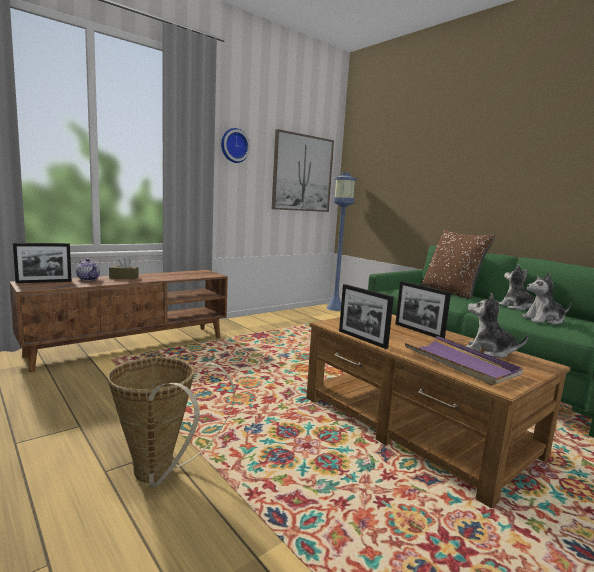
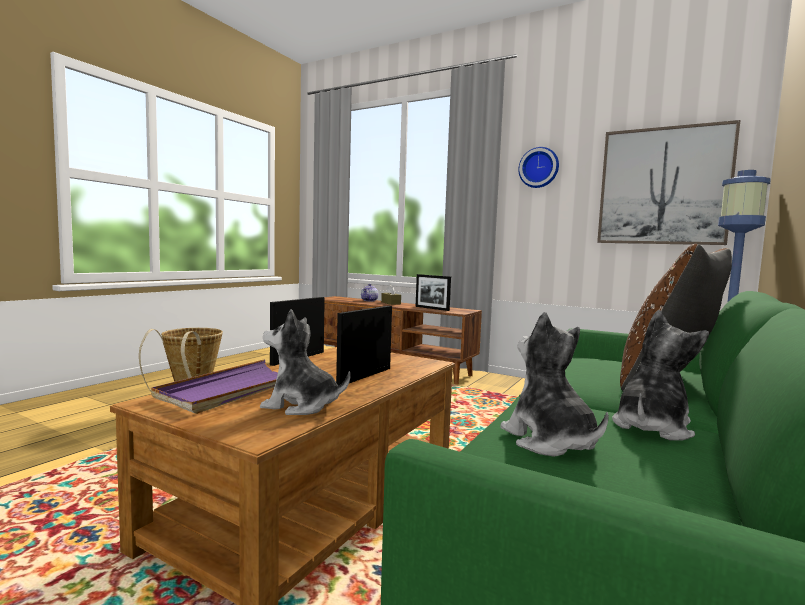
camera: 70 degrees right, 5 degrees down
(44, 282) = (344, 298): picture frame -> picture frame (432, 308)
(489, 351) = (301, 405): plush toy -> plush toy turned 90 degrees counterclockwise

